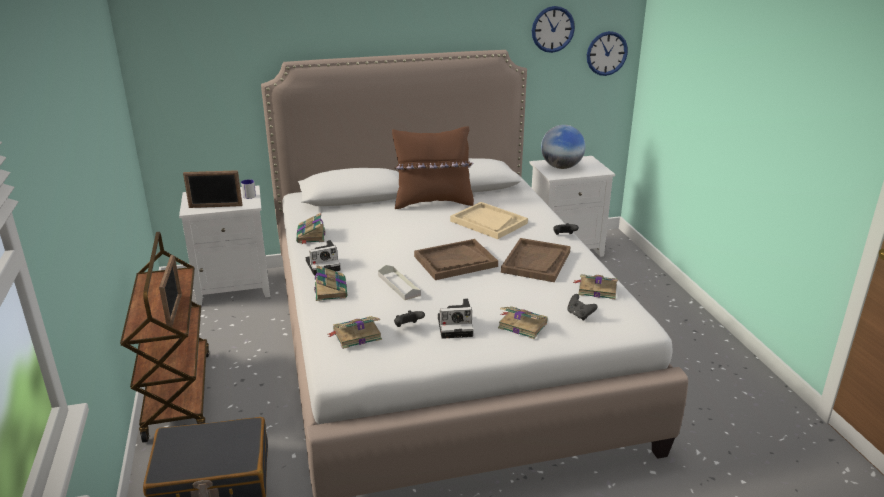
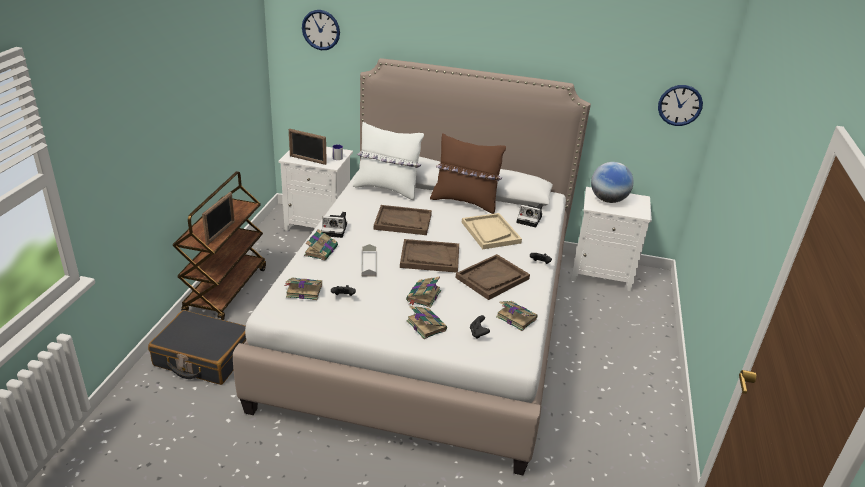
camera: 25 degrees right, 5 degrees up
(311, 236) = (348, 203): book -> book (423, 296)
(339, 211) = (387, 189): none -> white pillow
(390, 237) = (402, 222): none -> brown tray
(456, 326) = (378, 309): camera -> camera (530, 219)
(552, 29) = (626, 73): wall clock -> wall clock (321, 30)

